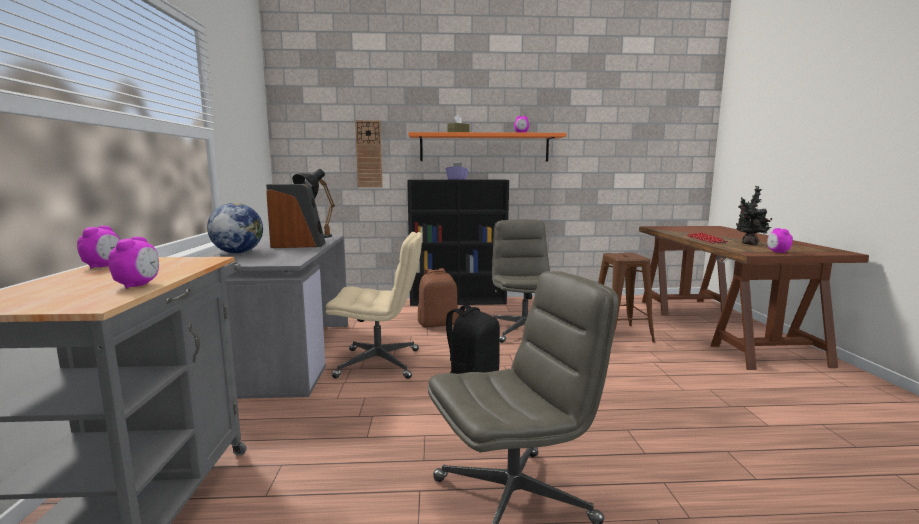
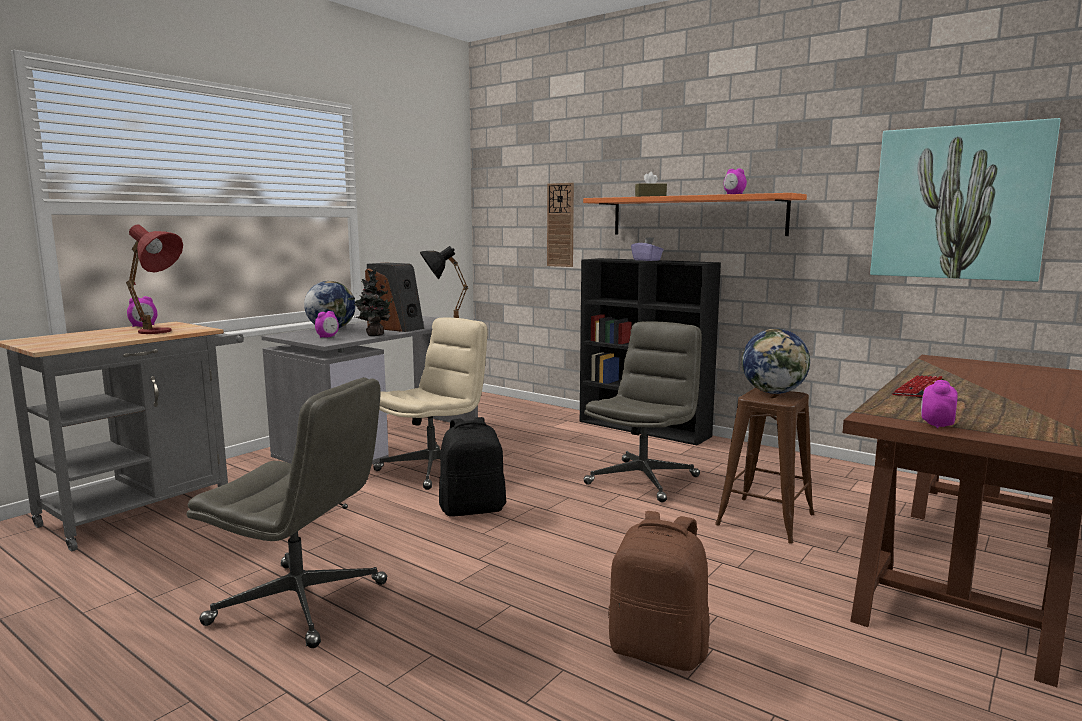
camera: 40 degrees right, 0 degrees up
(138, 285) = (102, 340): alarm clock -> alarm clock (327, 337)
(173, 268) = (161, 332): none -> red table lamp
(380, 363) = (433, 469): beige office chair -> beige office chair turned 90 degrees counterclockwise
(438, 324) = (565, 447): brown backpack -> brown backpack (658, 650)
(621, 254) = (774, 392): none -> globe
(638, 142) = (958, 203): none -> picture
(749, 244) = (963, 407): potted plant -> potted plant (373, 335)

